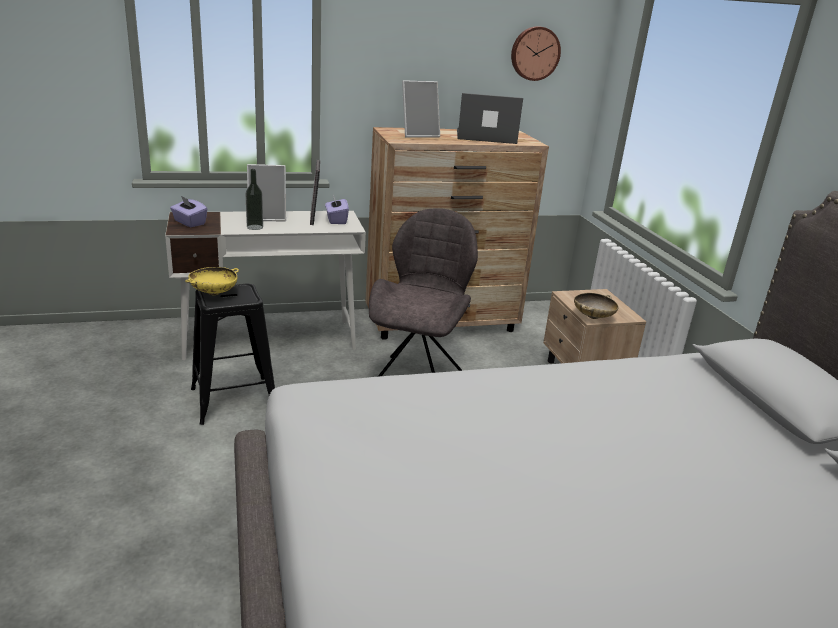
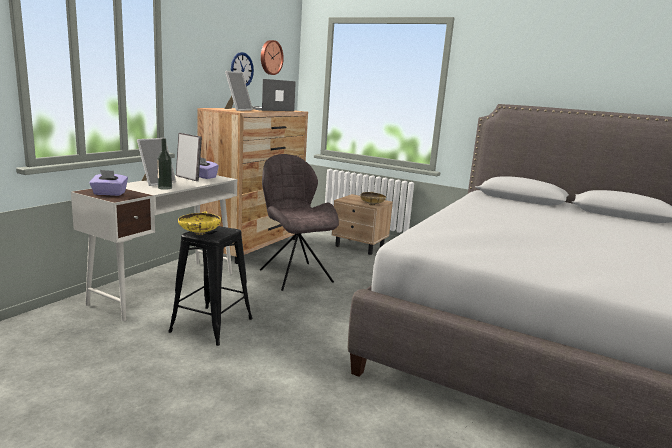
camera: 45 degrees left, 10 degrees down
(469, 74) = (242, 70): none -> wall clock

